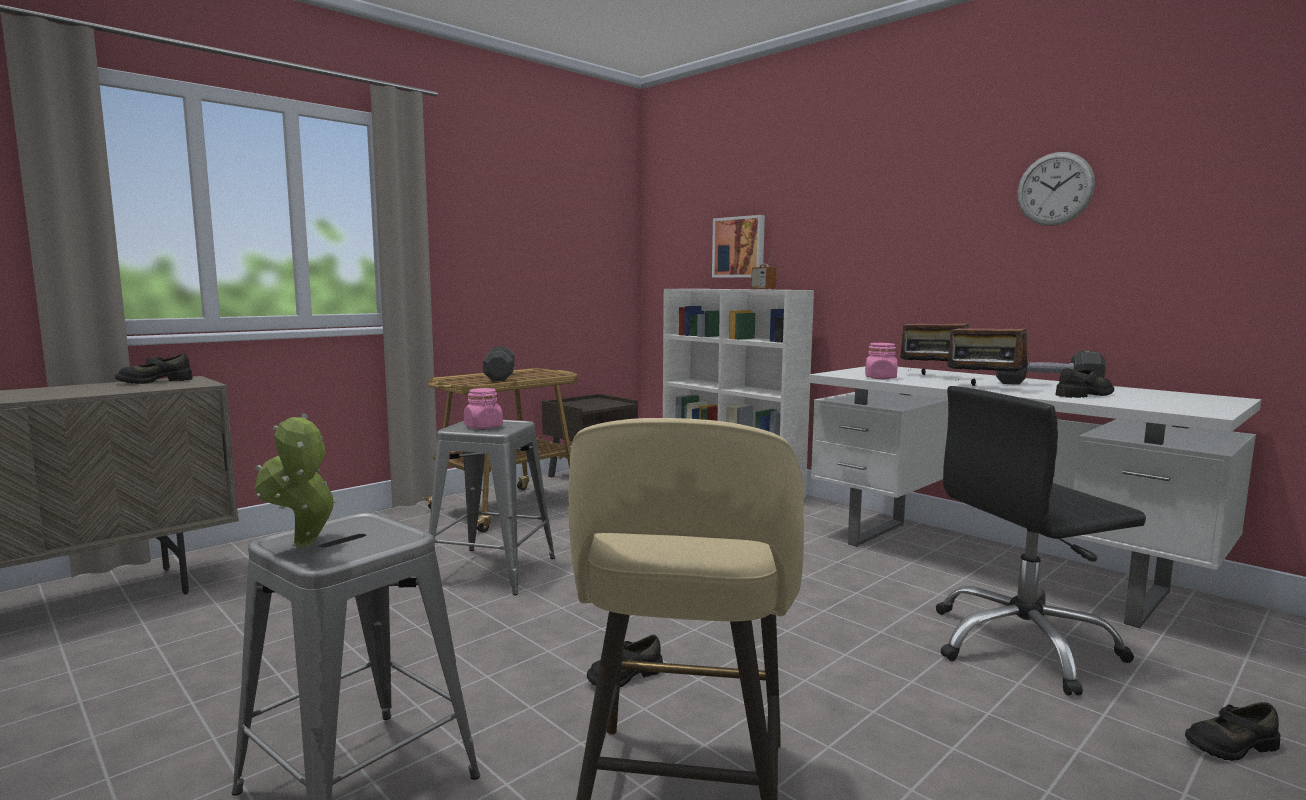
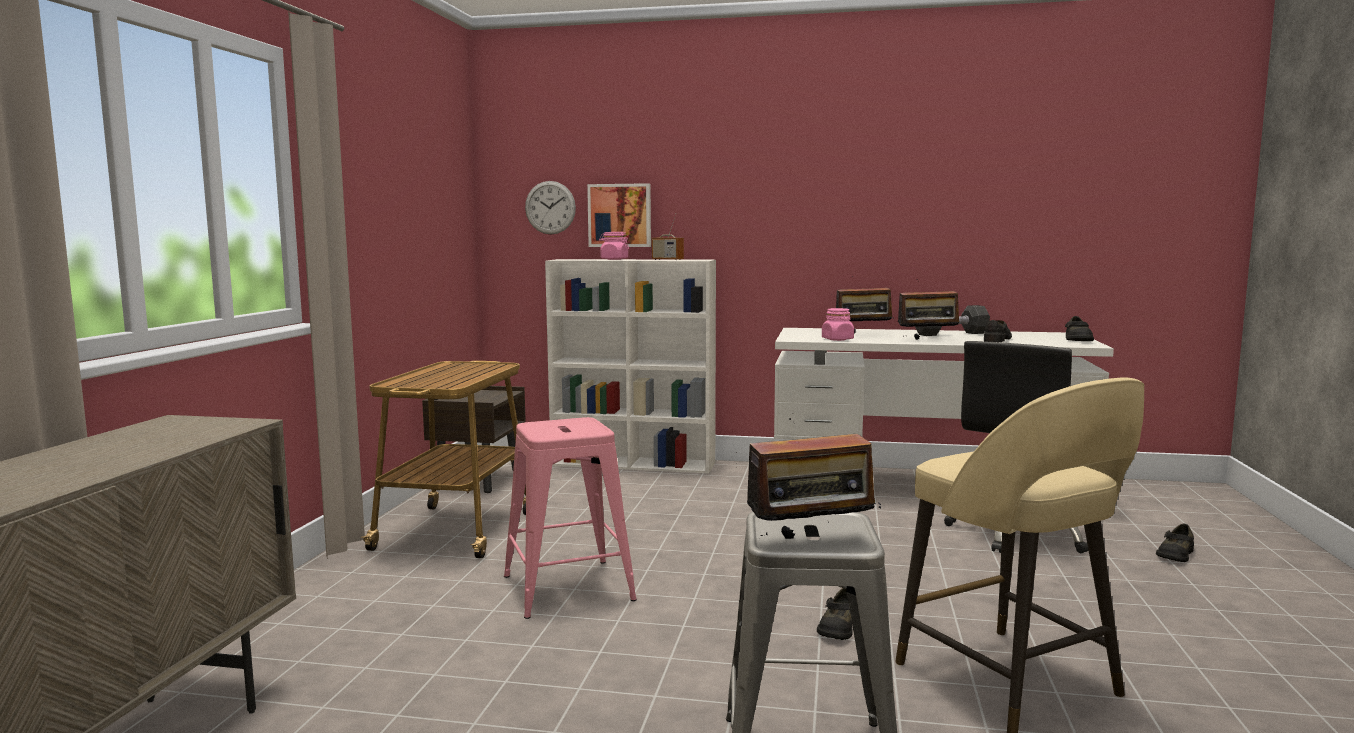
camera: 35 degrees left, 0 degrees up
(155, 381) = (150, 429): black shoe -> black shoe (1077, 339)
(305, 546) = (811, 541): potted plant -> radio
(483, 427) = (561, 429): pink jar -> pink jar (614, 259)
(491, 570) = (567, 588): grey stool -> pink stool
(499, 376) = (448, 374): black dumbbell -> none
(1054, 189) = (933, 177): wall clock -> wall clock (550, 207)

